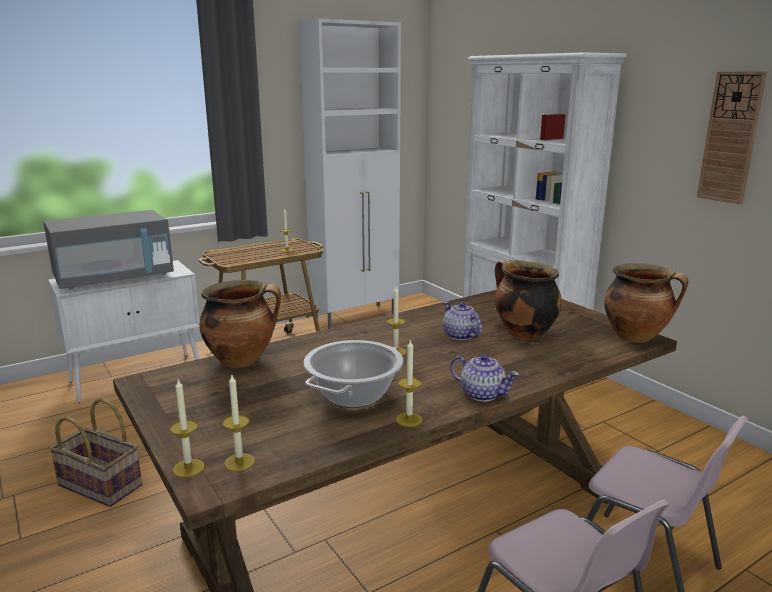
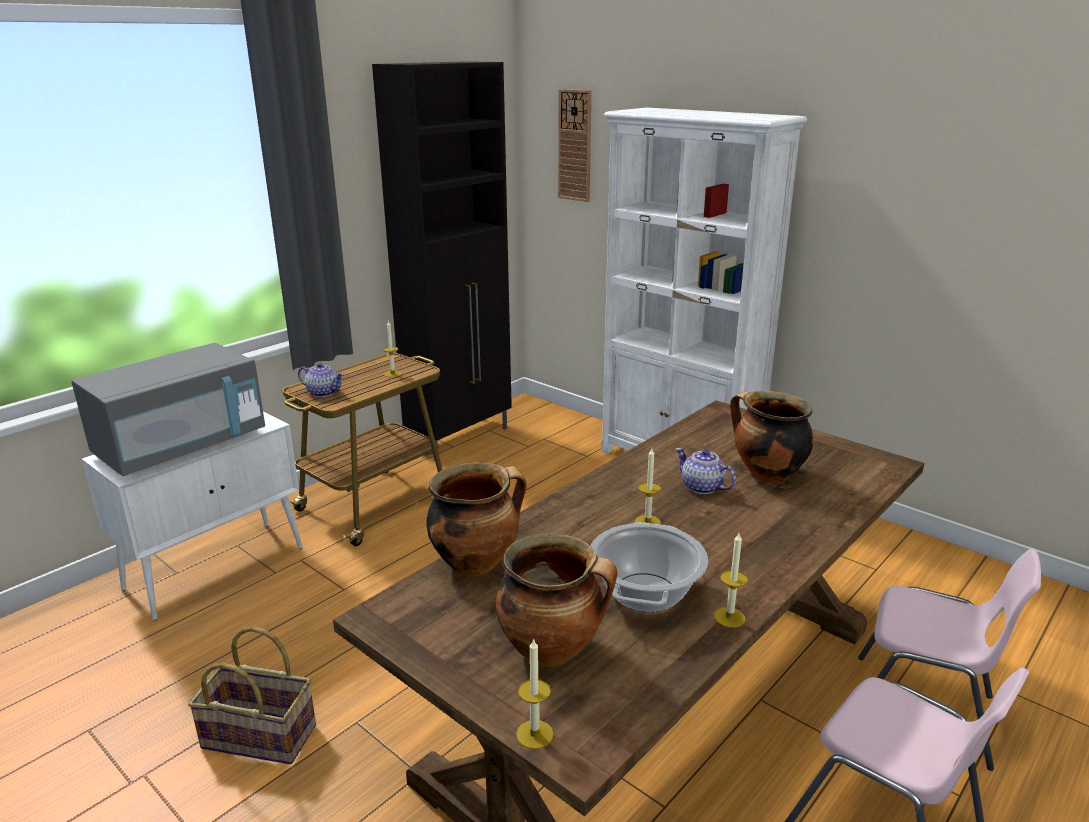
camera: 15 degrees left, 5 degrees up
(239, 462) = (587, 714): candle -> none
(356, 316) = (461, 438): white cabinet -> black cabinet
(482, 394) = (781, 568): teapot -> teapot (323, 392)
(637, 337) = (883, 463): cooking pot -> cooking pot (553, 650)
(730, 138) = (936, 220): wall clock -> wall clock (575, 146)

